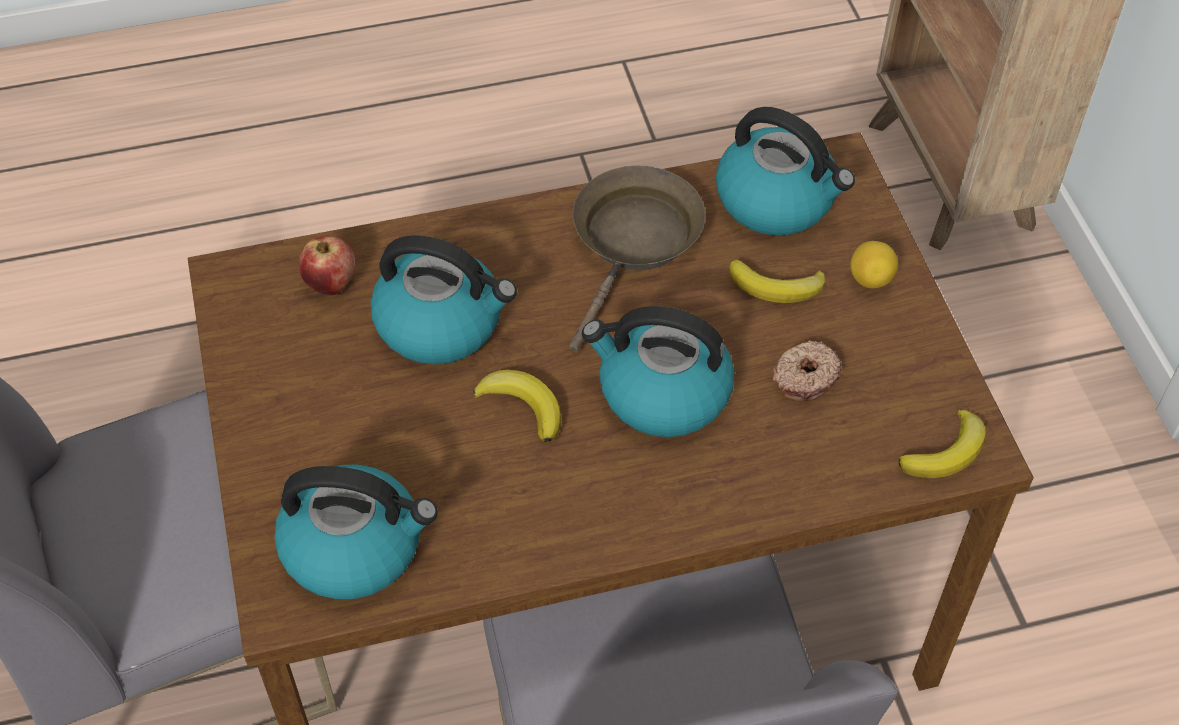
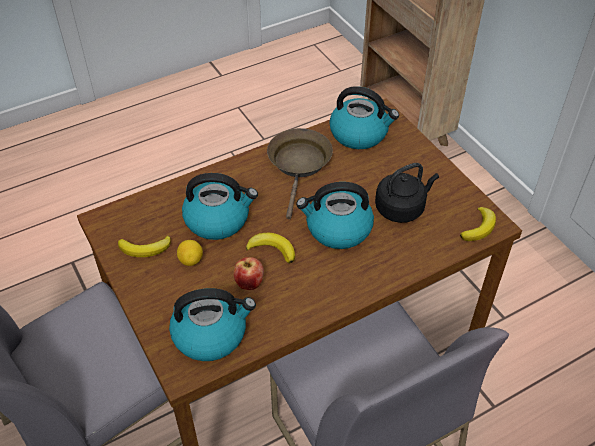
camera: 15 degrees left, 5 degrees down
(331, 284) = (156, 213): apple -> apple (249, 283)
(776, 287) = (374, 171): banana -> banana (145, 249)
(804, 377) = (402, 208): donut -> black kettle
(870, 279) = (415, 159): lemon -> lemon (191, 260)

